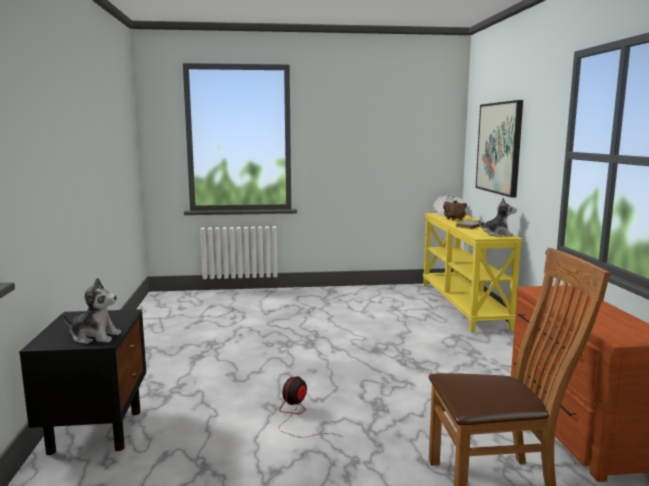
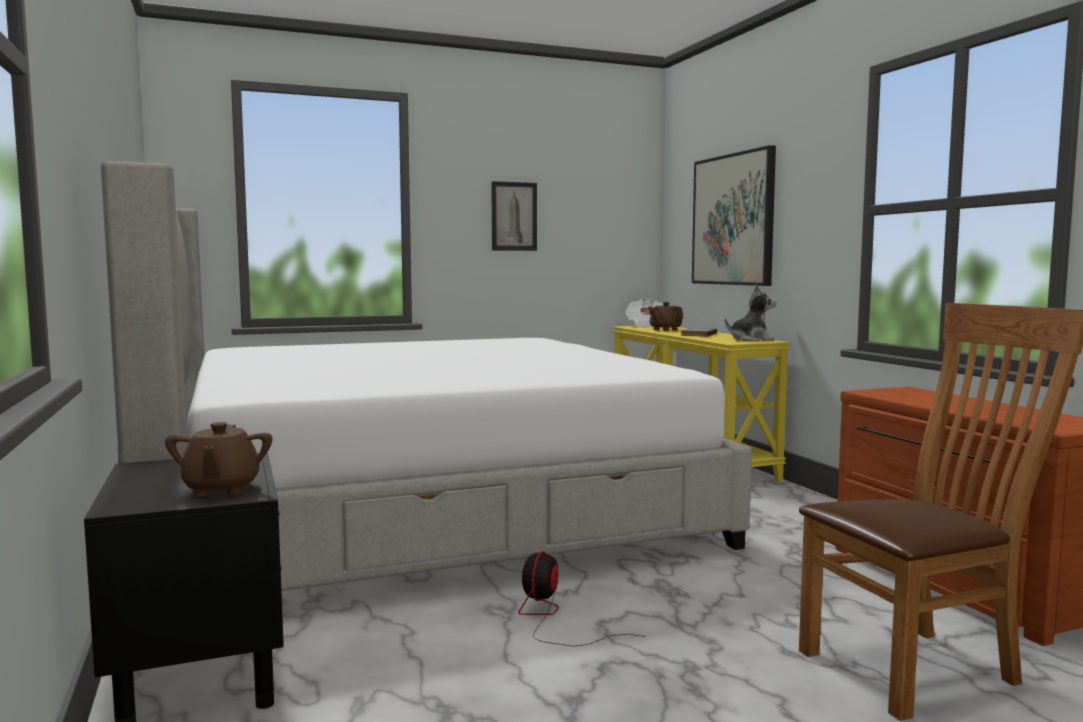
camera: 15 degrees left, 5 degrees down
(95, 337) = (221, 489): plush toy -> brown teapot
(268, 331) = (418, 510): none -> bed
(358, 141) = (514, 216): none -> picture

